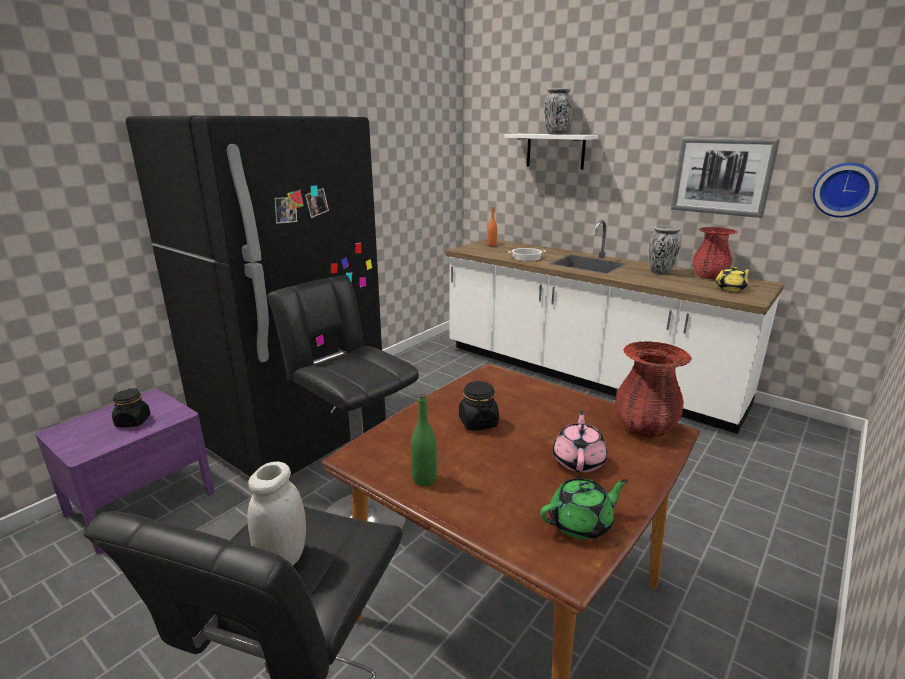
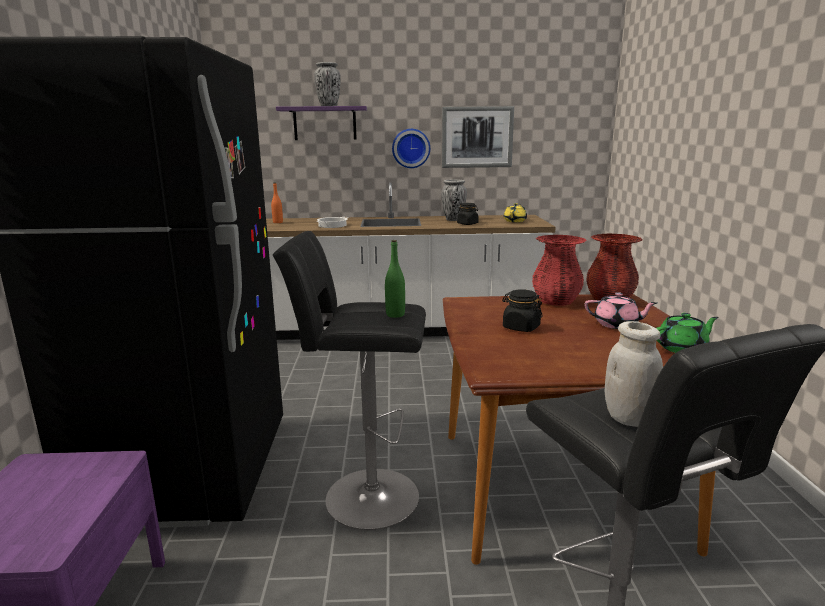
camera: 40 degrees left, 5 degrees down
(133, 422) = (59, 493): black jar -> black jar (467, 224)
(424, 479) = (564, 365): green bottle -> green bottle (395, 315)
(555, 151) = (325, 123): white shelf -> purple shelf
(579, 460) = (617, 324): pink teapot -> pink teapot turned 135 degrees clockwise
(581, 523) = (682, 348): green teapot -> green teapot turned 45 degrees clockwise
(709, 276) = (488, 217): red vase -> red vase (556, 301)
(845, 190) = (559, 141): wall clock -> wall clock (411, 148)

